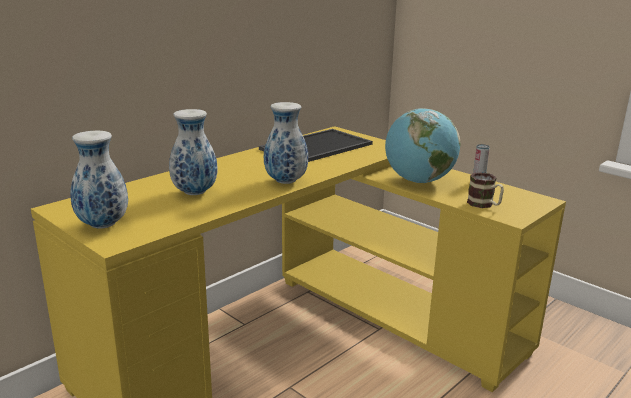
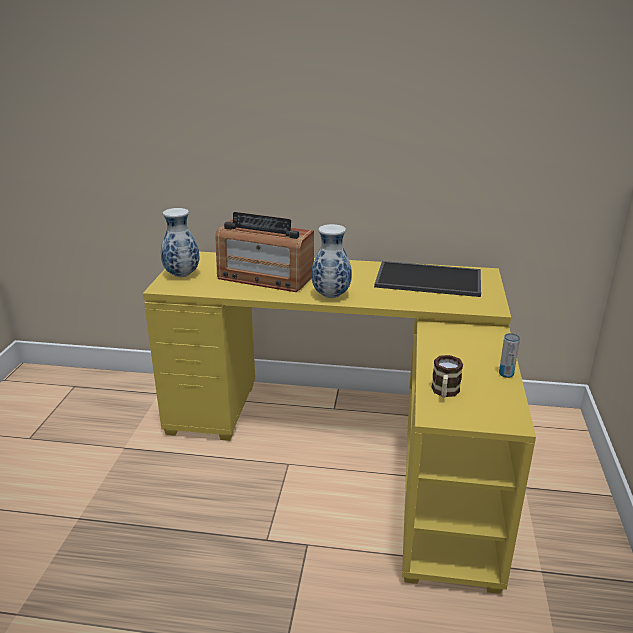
camera: 55 degrees right, 5 degrees up
(195, 192) = (265, 277): vase -> radio
(418, 181) = (450, 346): globe -> none

